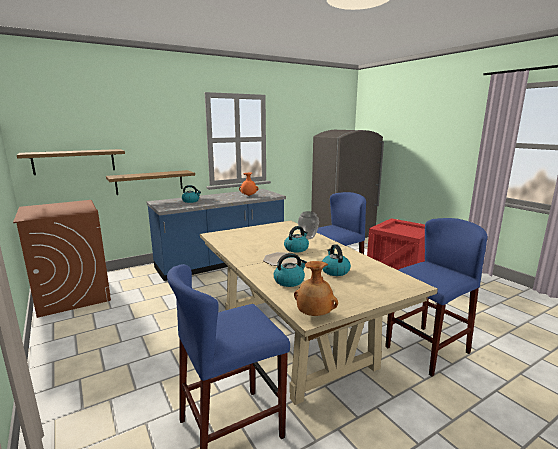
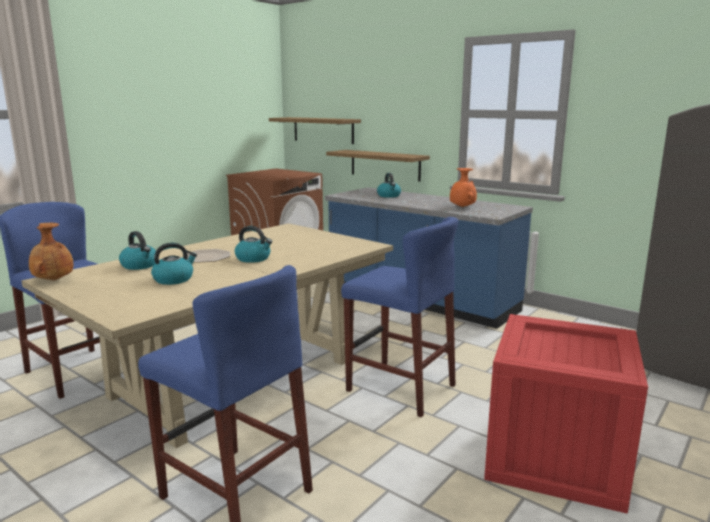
camera: 70 degrees right, 0 degrees up
(308, 238) = (306, 259): vase -> none

